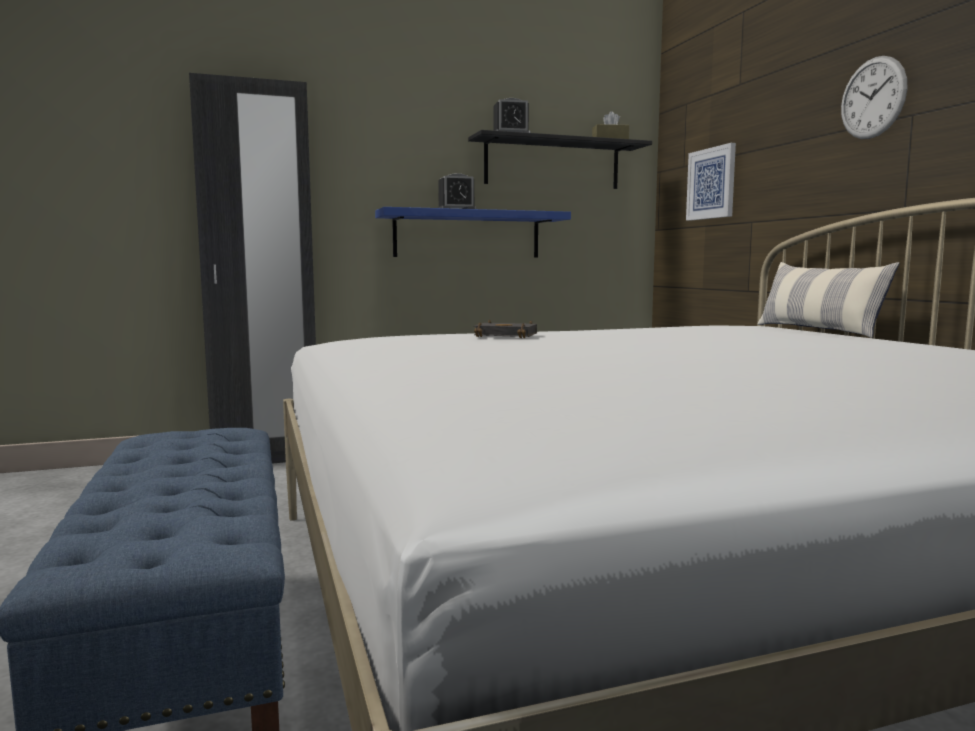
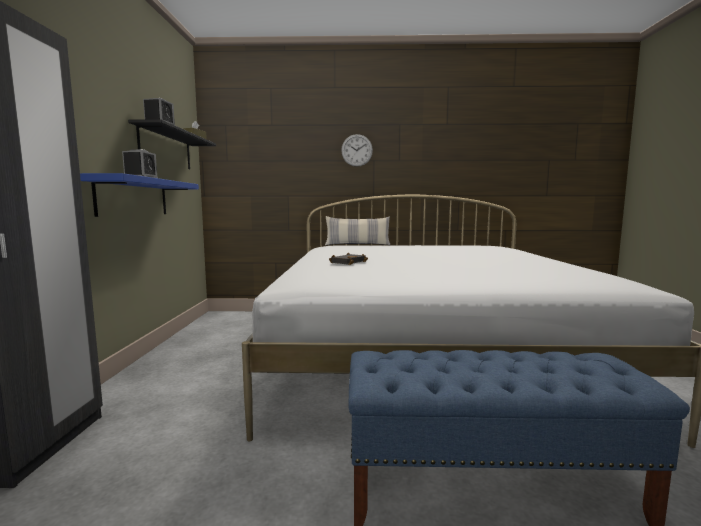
camera: 70 degrees left, 0 degrees up
(711, 183) = (255, 173): picture -> none

